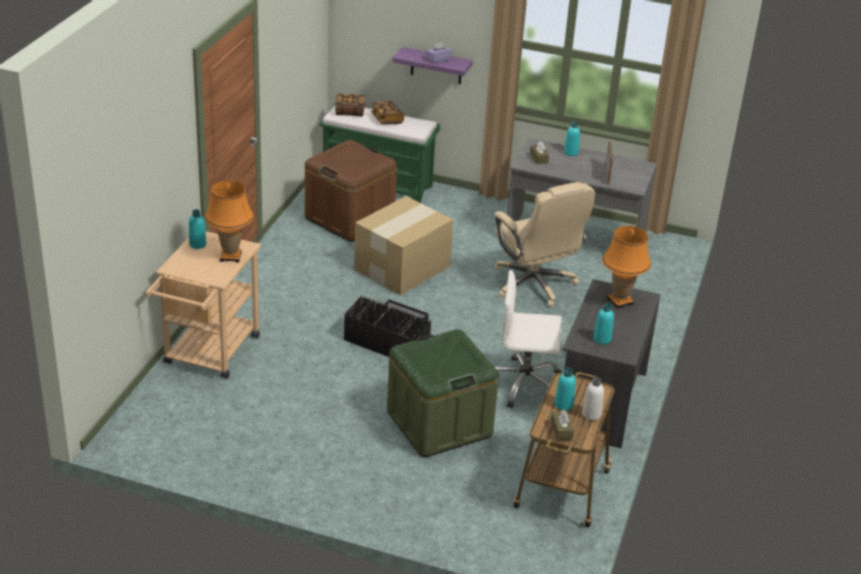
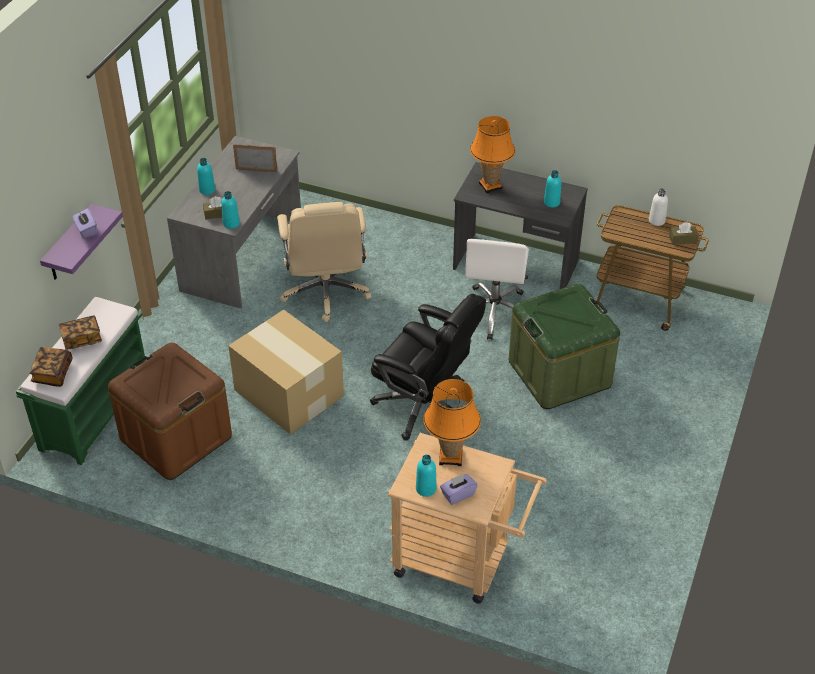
camera: 85 degrees left, 10 degrees up
(189, 259) = (458, 494): none -> purple tissue box
(390, 339) = (424, 406): black storage box -> black office chair
(534, 284) = (326, 292): beige office chair -> beige office chair turned 105 degrees clockwise
(563, 405) = (646, 236): turquoise bottle -> turquoise bottle (231, 223)

